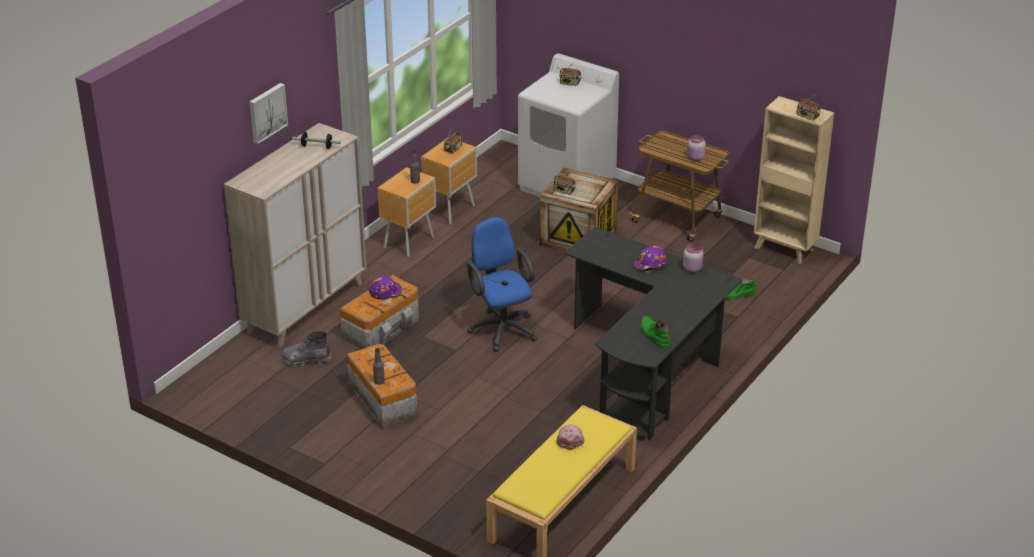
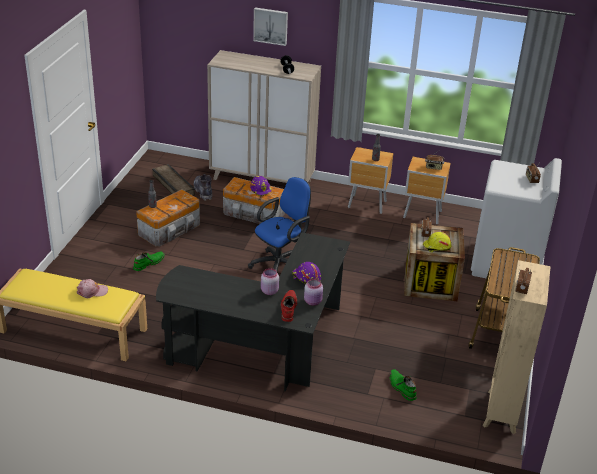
camera: 70 degrees right, 0 degrees up
(274, 384) = (172, 185): none -> crate
(592, 191) = (436, 247): none -> yellow hard hat
(654, 335) = (200, 293): green boot -> green boot (148, 263)
(695, 158) = (505, 282): pink jar -> pink jar (269, 291)
(699, 285) = (288, 308): none -> red boot

